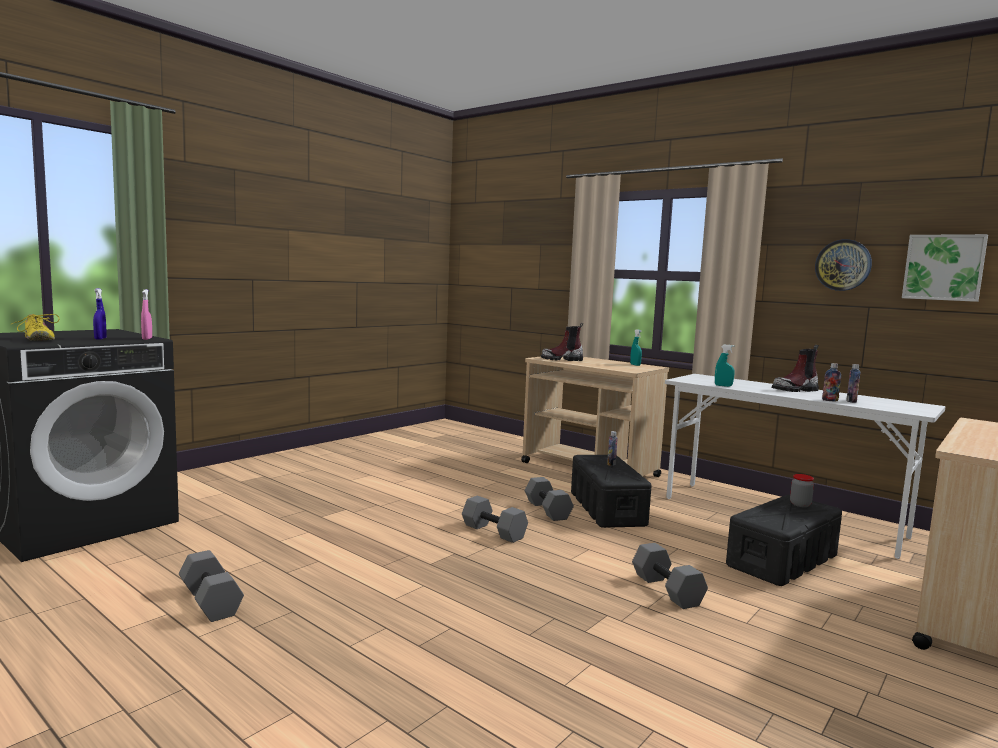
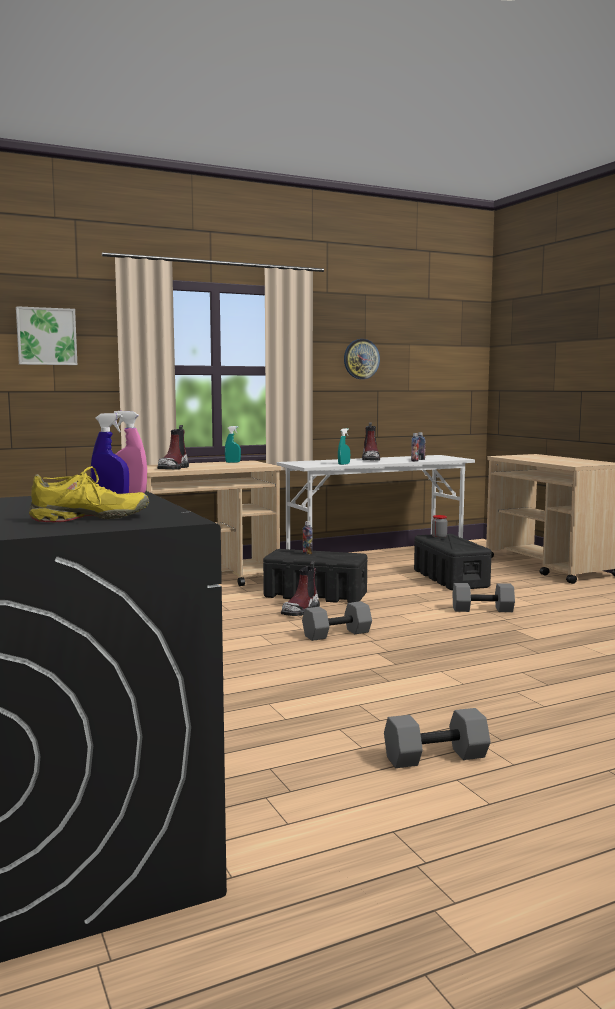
camera: 65 degrees left, 0 degrees up
(548, 510) = (301, 610): grey dumbbell -> boot
(943, 267) = (417, 360): picture -> picture (46, 336)

